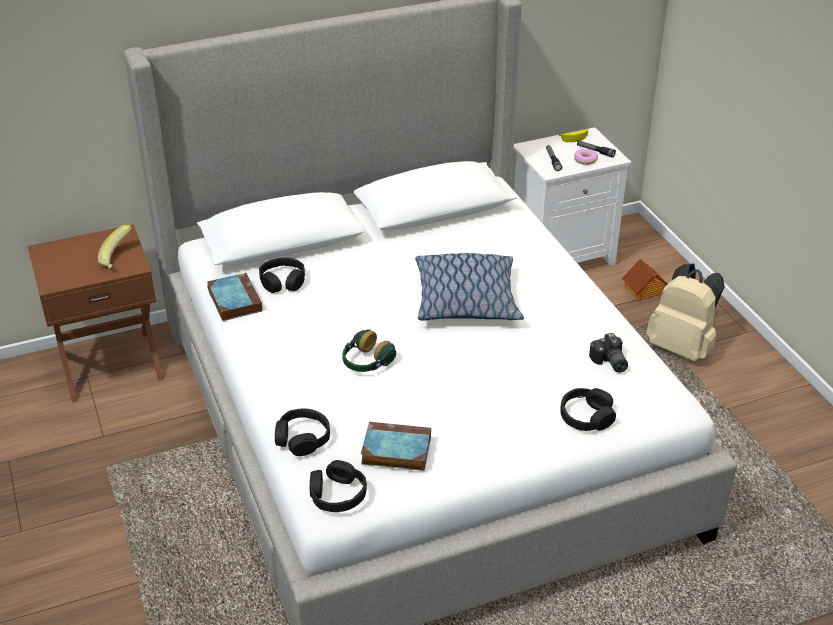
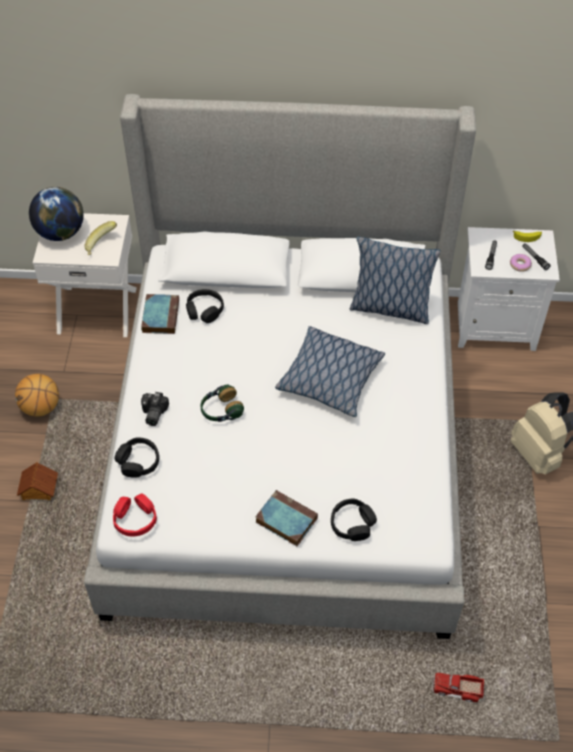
camera: 25 degrees right, 15 degrees up
(59, 260) = (61, 233): none -> globe
(95, 481) = (41, 407): none -> basketball
(110, 364) = (97, 309): brown nightstand -> white nightstand
(337, 494) = (135, 519): black headphones -> red headphones
(394, 451) = (194, 498): book -> book (285, 520)
(483, 226) = (389, 308): none -> pillow
(609, 363) = (403, 480): camera -> camera (152, 414)
(644, 290) = (544, 386): toy house -> toy house (38, 489)
(756, 584) = (457, 688): none -> toy truck

